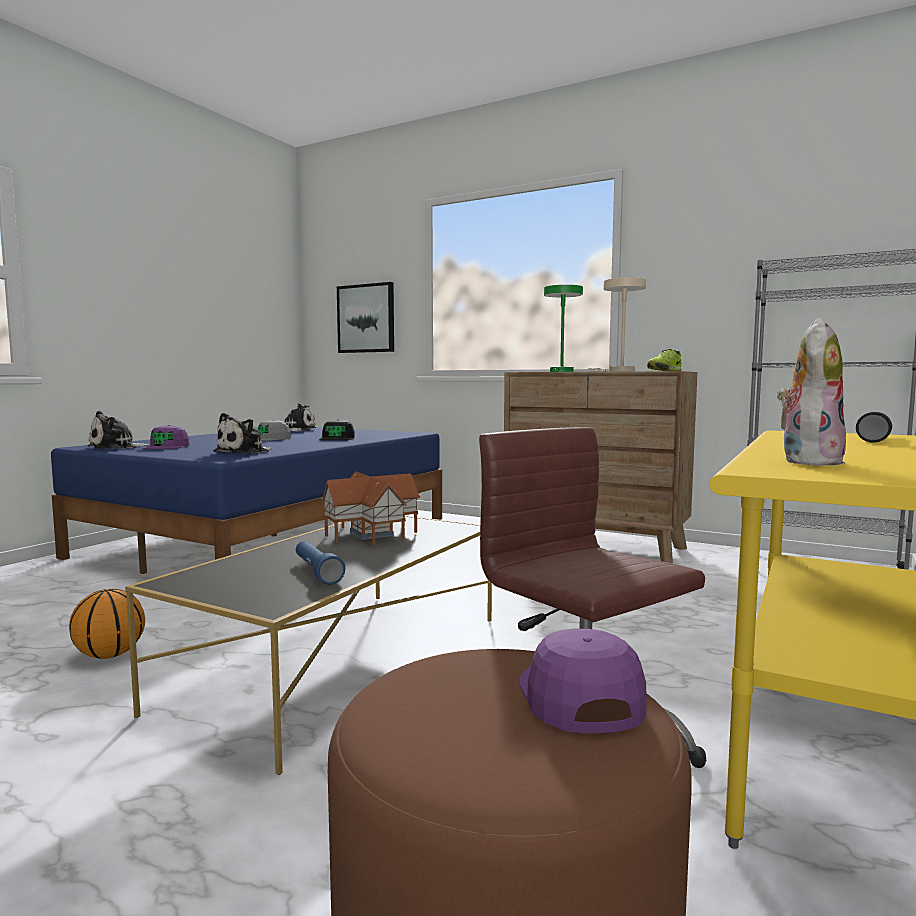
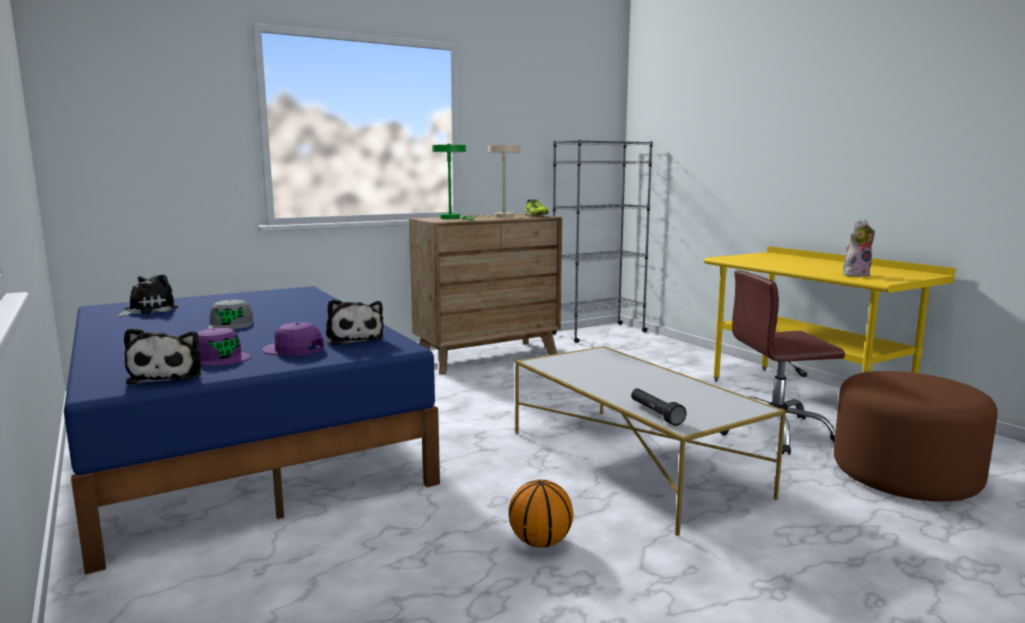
camera: 60 degrees left, 5 degrees up
(317, 572) = (687, 393): blue flashlight -> none
(337, 438) = (294, 309): black cap -> none
(341, 661) = (633, 463): black coffee table -> white coffee table
(366, 318) = (168, 155): picture -> none
(370, 534) = (595, 371): toy house -> none
(579, 696) = (910, 376): purple cap -> purple cap (293, 349)
(808, 461) = (855, 274): plush toy -> plush toy turned 90 degrees clockwise
(875, 438) = (767, 258): black flashlight -> black flashlight (655, 414)

